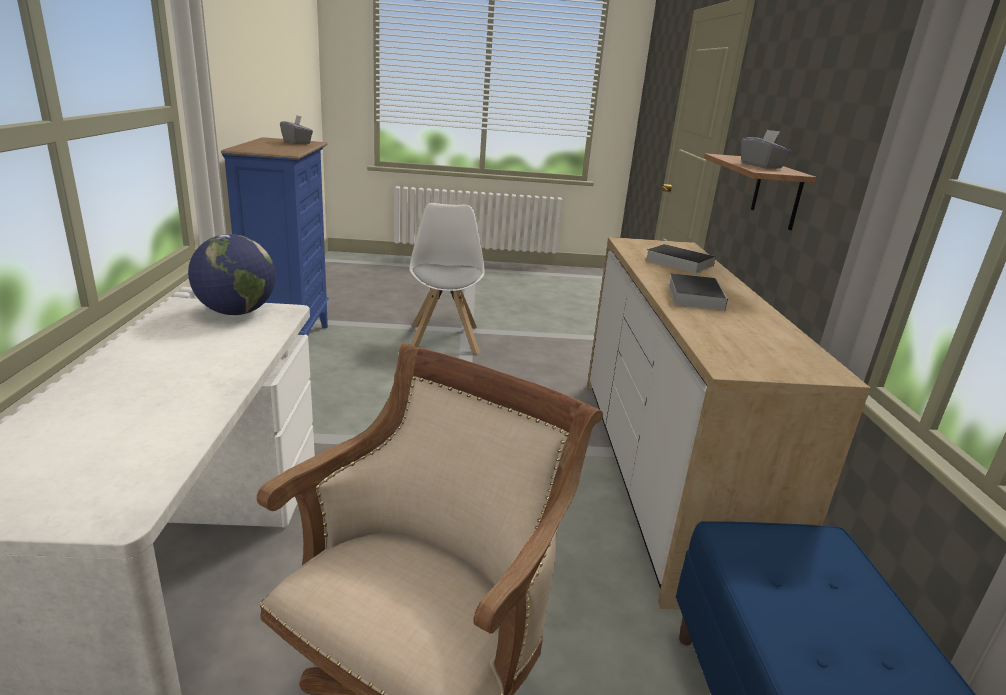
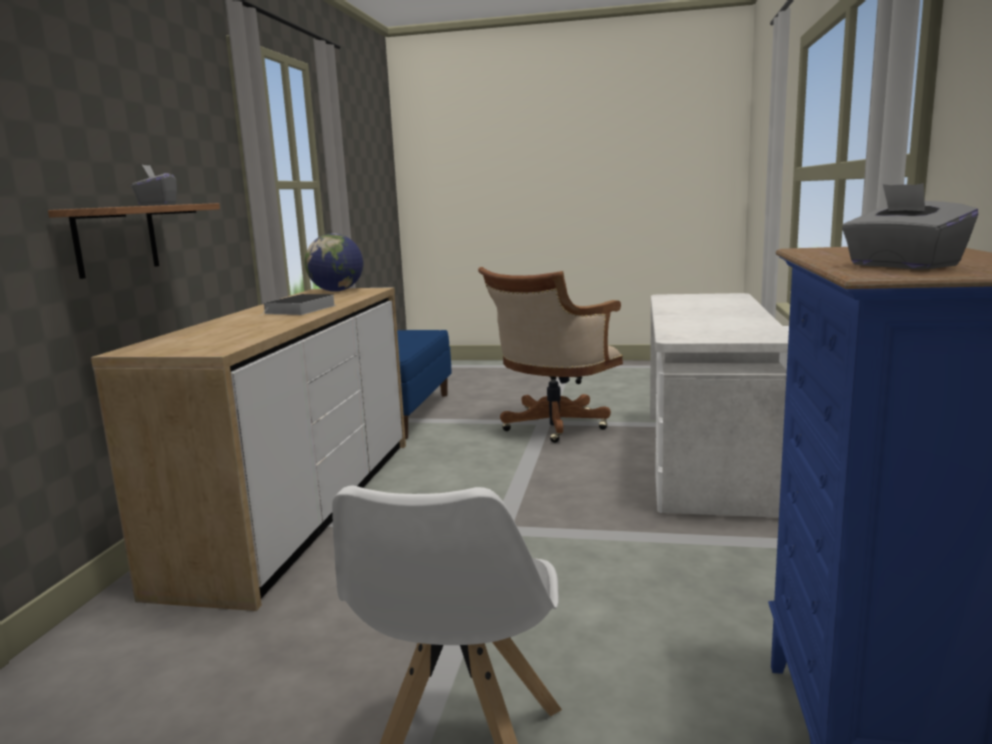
camera: 165 degrees left, 10 degrees down
(236, 312) = (716, 335): globe -> globe (337, 291)
(676, 262) = (226, 330): book -> none

